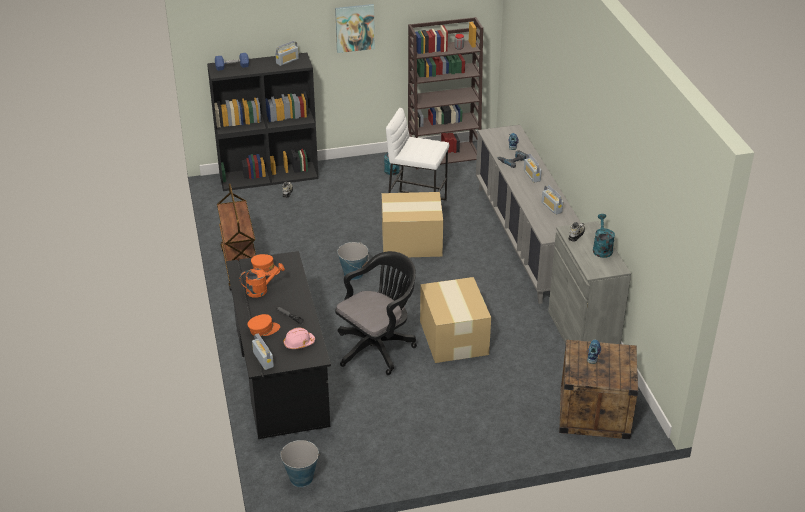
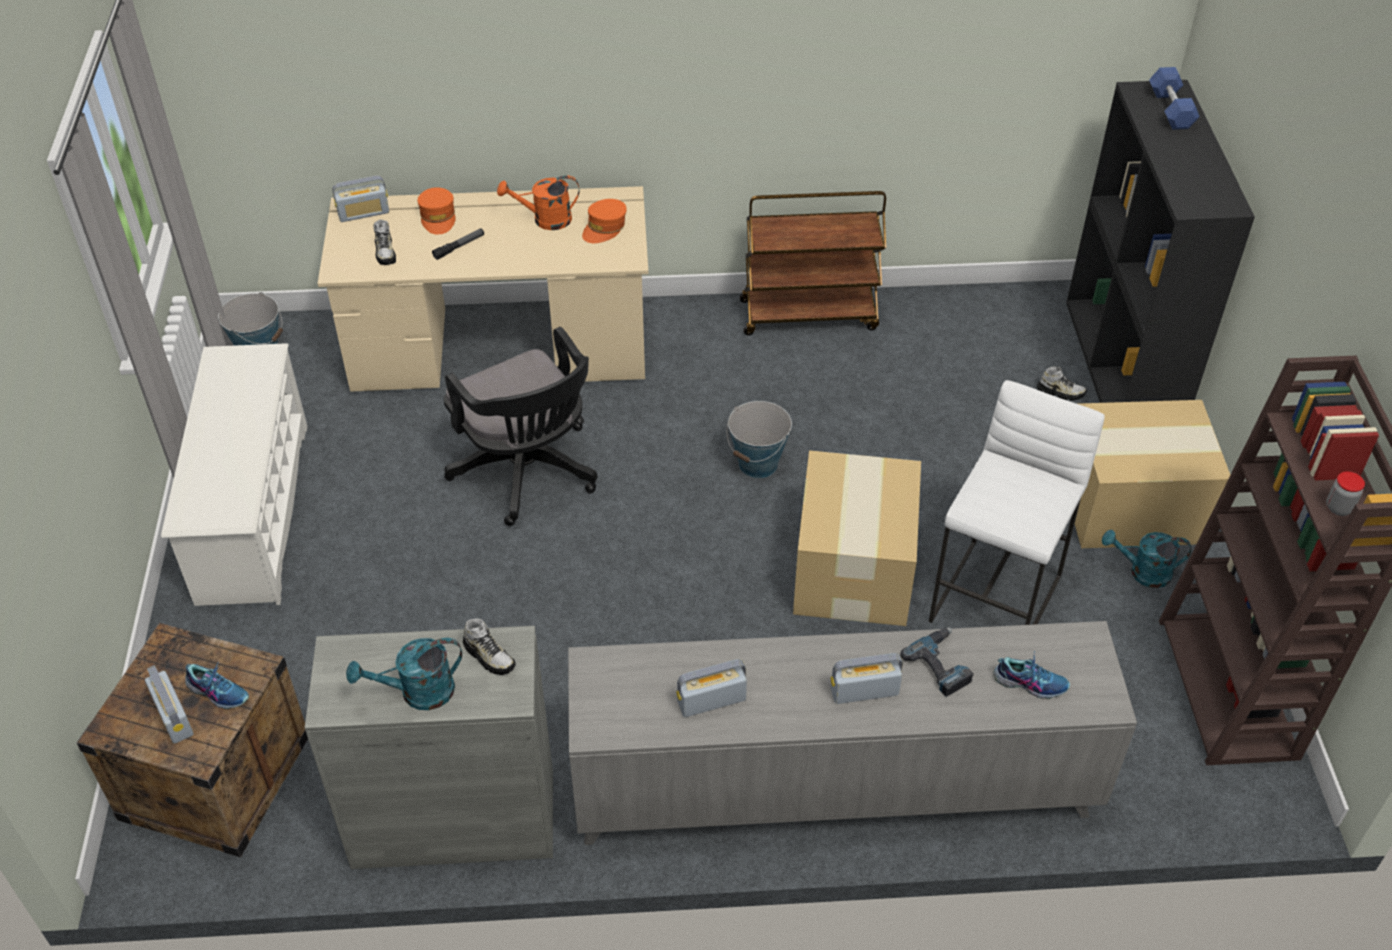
camera: 100 degrees right, 10 degrees up
(261, 290) = (545, 220): orange watering can -> orange watering can turned 90 degrees clockwise
(280, 375) = (499, 346): black desk -> beige desk
(287, 61) = (1205, 185): radio -> radio (173, 717)
(299, 343) = (385, 252): pink hard hat -> shoe
(354, 28) = (1315, 255): picture -> none
(431, 444) = (253, 512): none -> white shoe rack
(454, 337) = (520, 590): cardboard box -> cardboard box (1134, 506)
(601, 248) = (417, 693): turquoise watering can -> turquoise watering can turned 150 degrees clockwise

